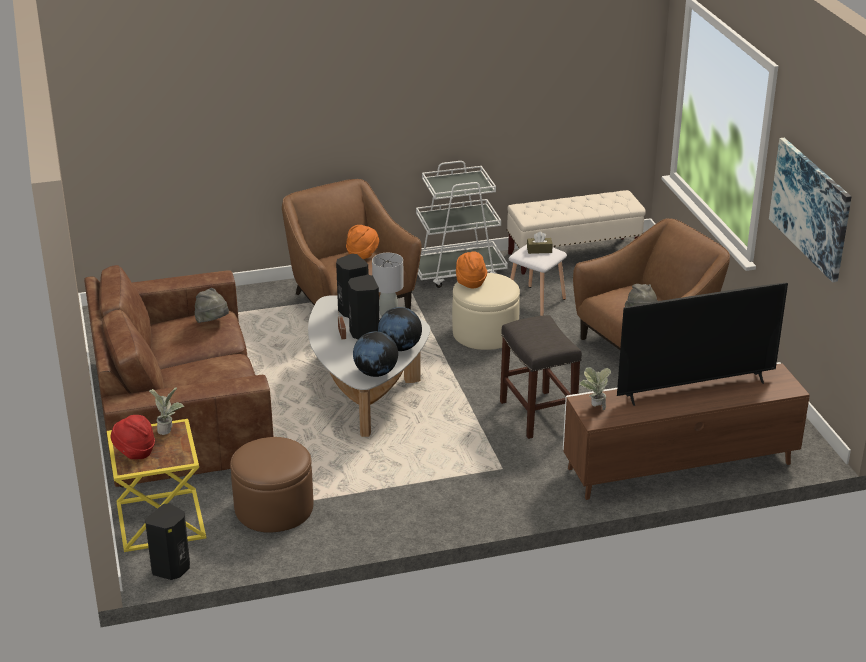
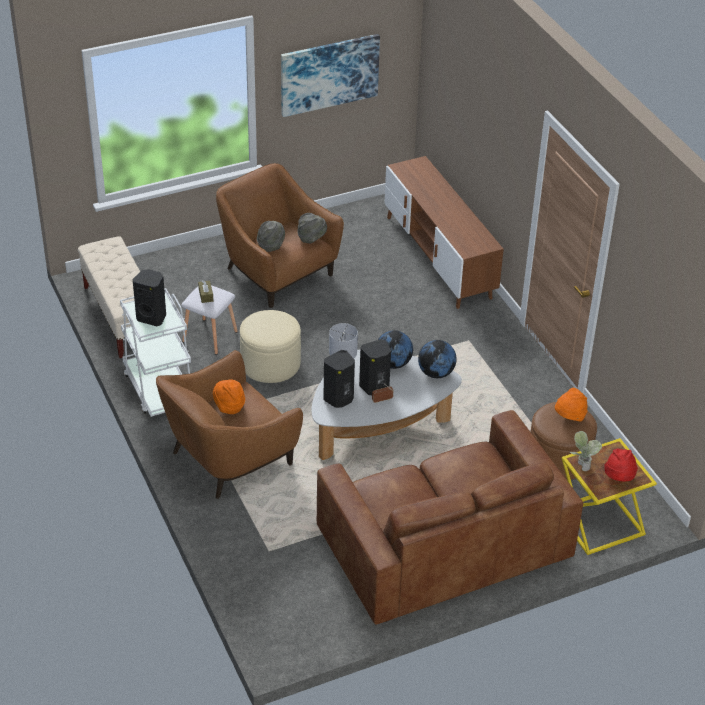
camera: 100 degrees left, 10 degrees up
(172, 569) = (652, 502): black speaker -> black speaker (152, 317)
(213, 322) = (387, 484): grey hat -> grey hat (271, 245)
(470, 282) = (266, 335): orange hat -> orange hat (569, 417)
(536, 414) = (390, 327): grey stool -> none
(594, 407) = (473, 246): potted plant -> none
(695, 389) = (434, 202): television -> none

